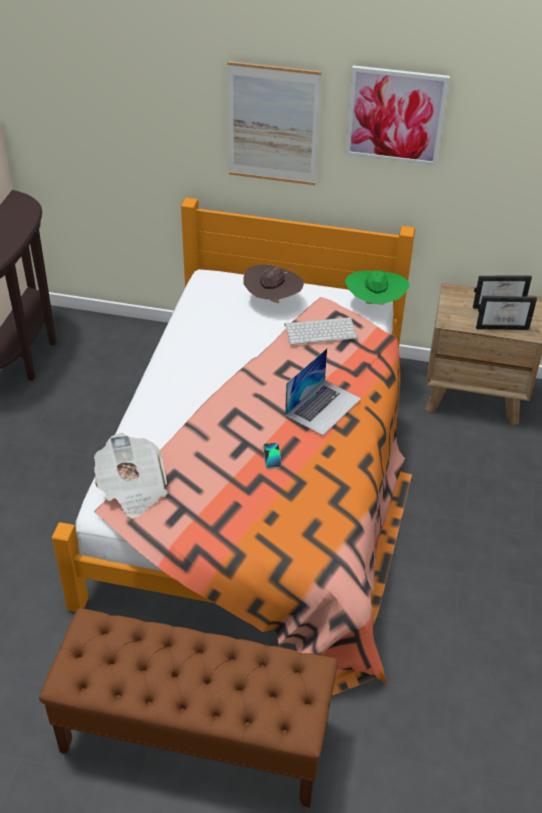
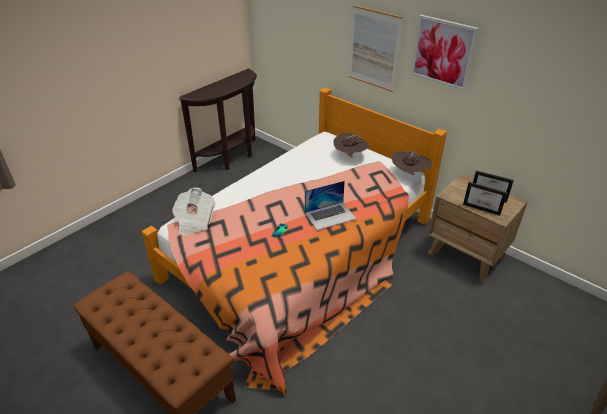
camera: 30 degrees right, 5 degrees down
(321, 331) = (364, 177): keyboard -> none
(374, 304) = (409, 174): green hat -> brown hat

